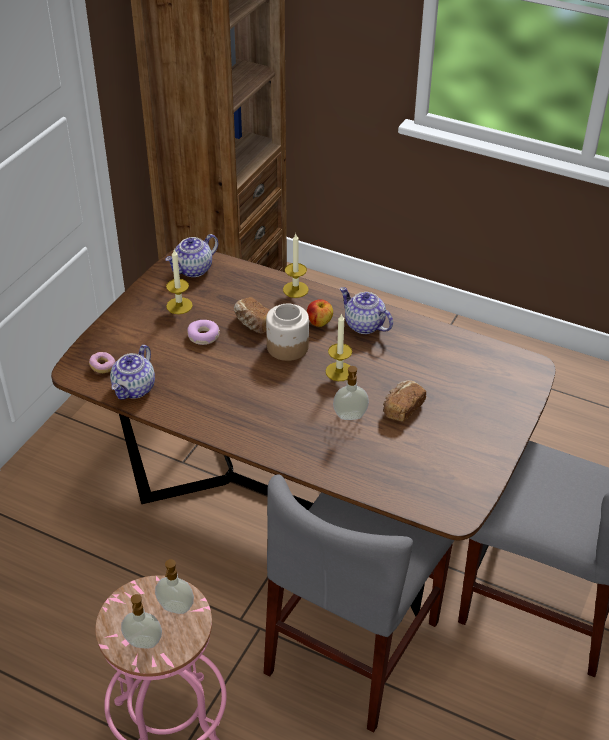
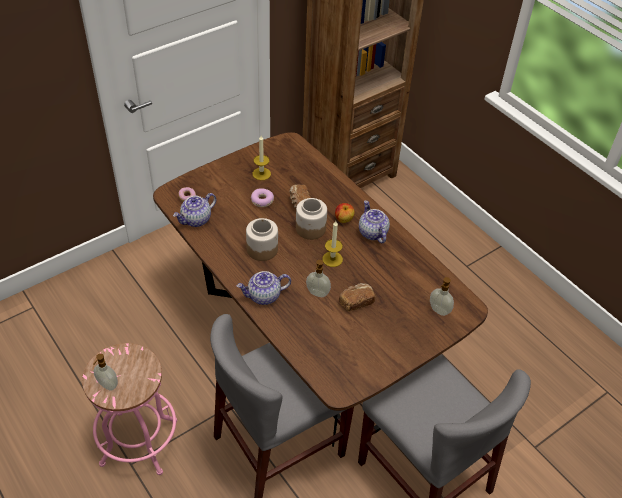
camera: 25 degrees right, 5 degrees up
(175, 608) = (139, 372): soap dispenser -> soap dispenser (438, 311)
(193, 270) = (287, 152): teapot -> teapot (264, 296)
(245, 392) = (262, 249): none -> jar
(295, 289) = (344, 190): candle -> none

